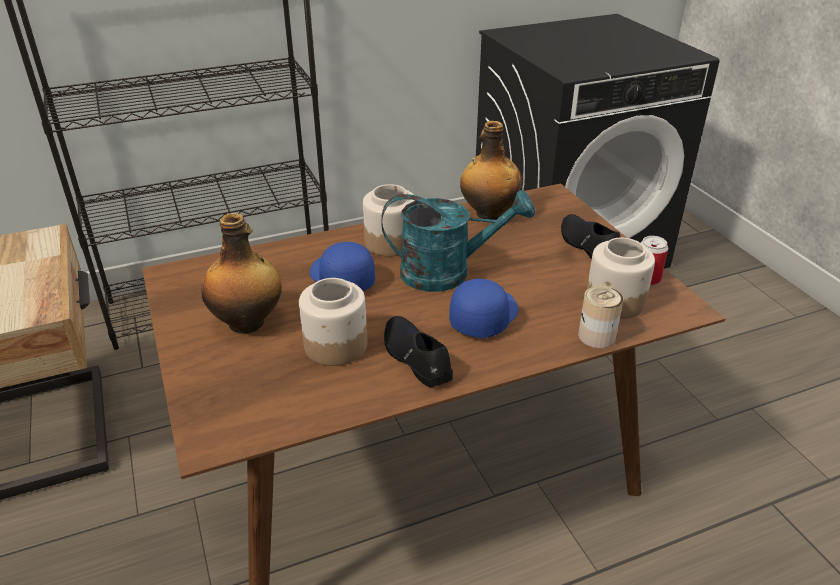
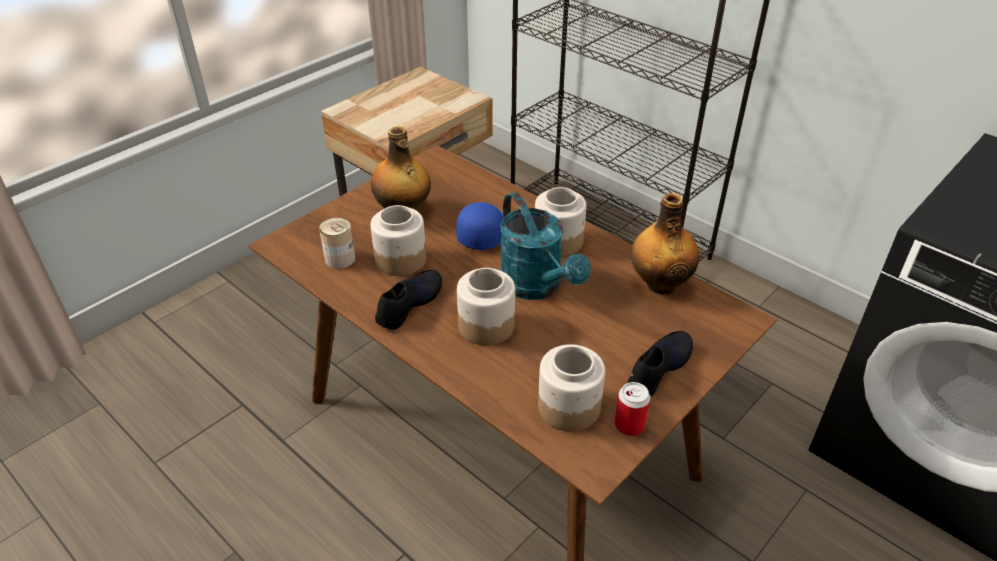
camera: 65 degrees right, 5 degrees up
(483, 317) = (486, 325): blue cap -> jar
(596, 336) = (502, 405): can -> can (340, 259)

